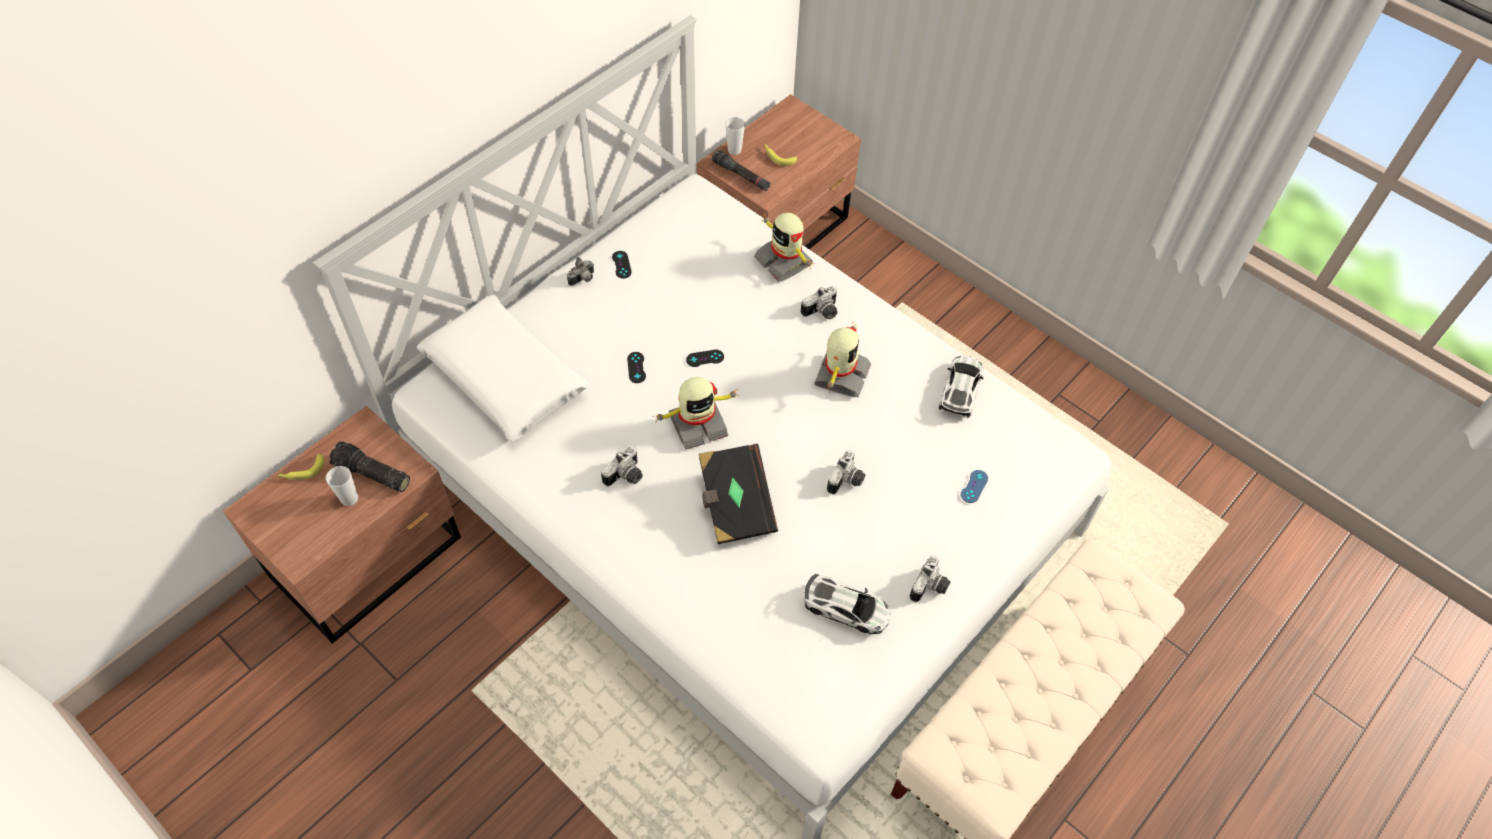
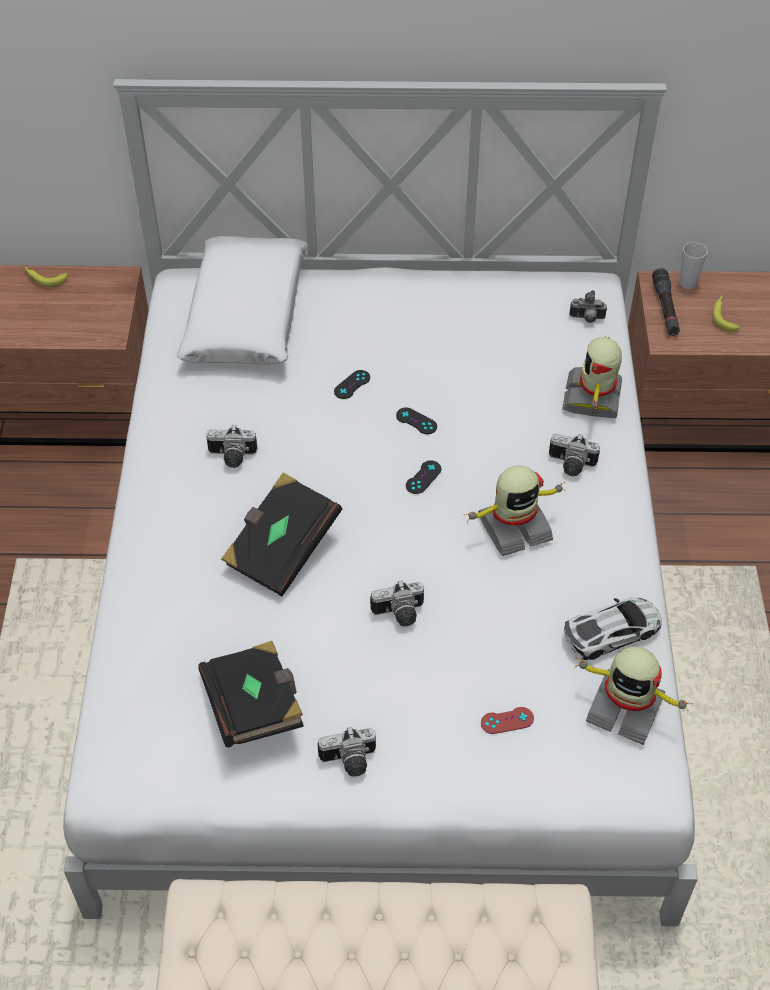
camera: 50 degrees right, 5 degrees down
(349, 499) = (47, 320): cup -> none
(371, 475) = (81, 316): flashlight -> none
(583, 280) = (401, 288): camera -> camera (587, 319)
(621, 264) = (448, 299): black game controller -> black game controller (423, 477)
(697, 424) = (338, 464): toy robot -> toy robot (625, 707)
(846, 608) = (254, 706): toy car -> black book
(974, 486) = (507, 720): blue game controller -> red game controller

